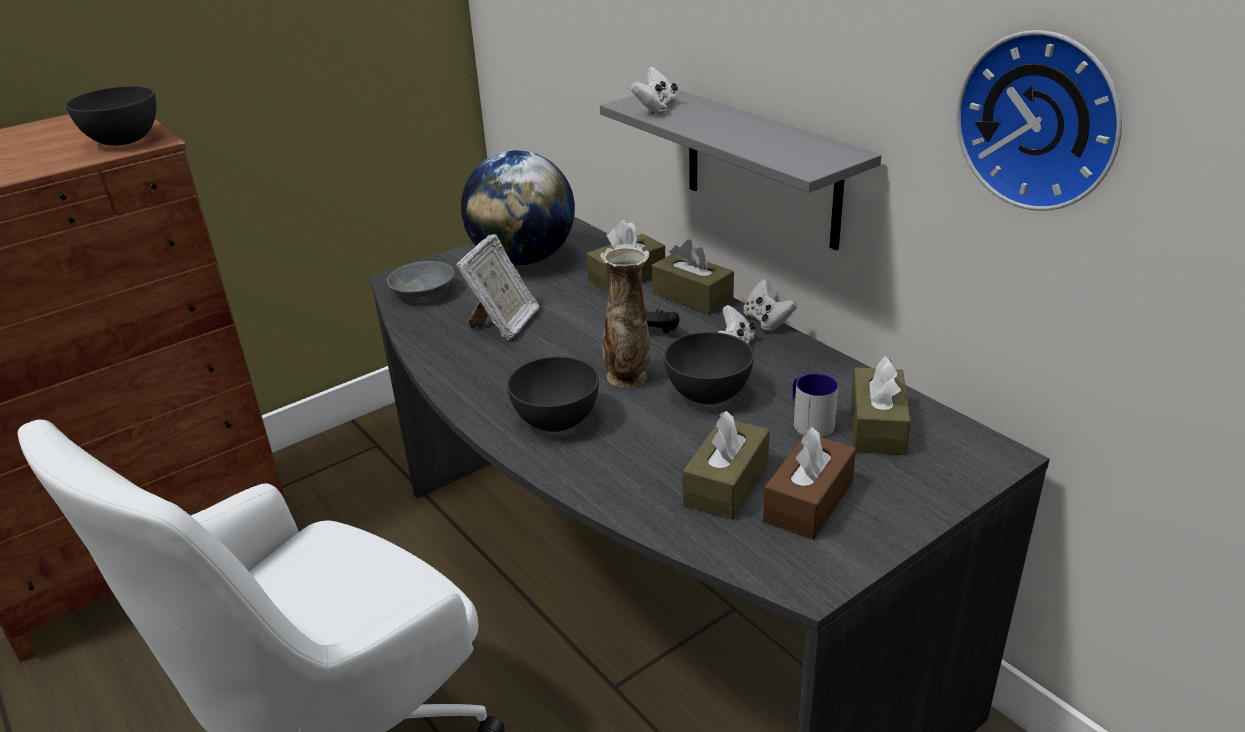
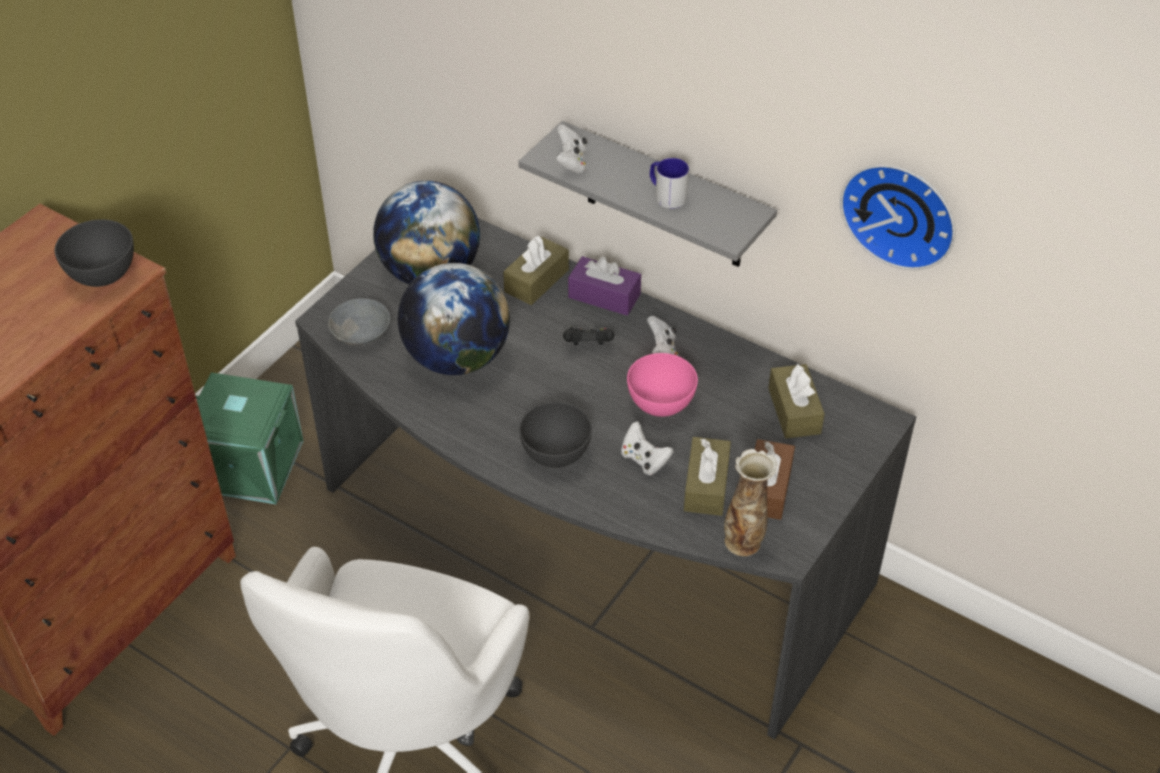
camera: 20 degrees left, 15 degrees up
(360, 461) = (251, 464): none -> green storage box
(503, 324) = (456, 358): picture frame -> globe
(628, 377) = (591, 398): vase -> vase (744, 542)
(692, 296) = (604, 296): brown tissue box -> purple tissue box
(709, 394) = (661, 403): grey bowl -> pink bowl
(767, 321) = (677, 315): white game controller -> white game controller (644, 460)
(809, 421) = (744, 416): mug -> mug (666, 195)

